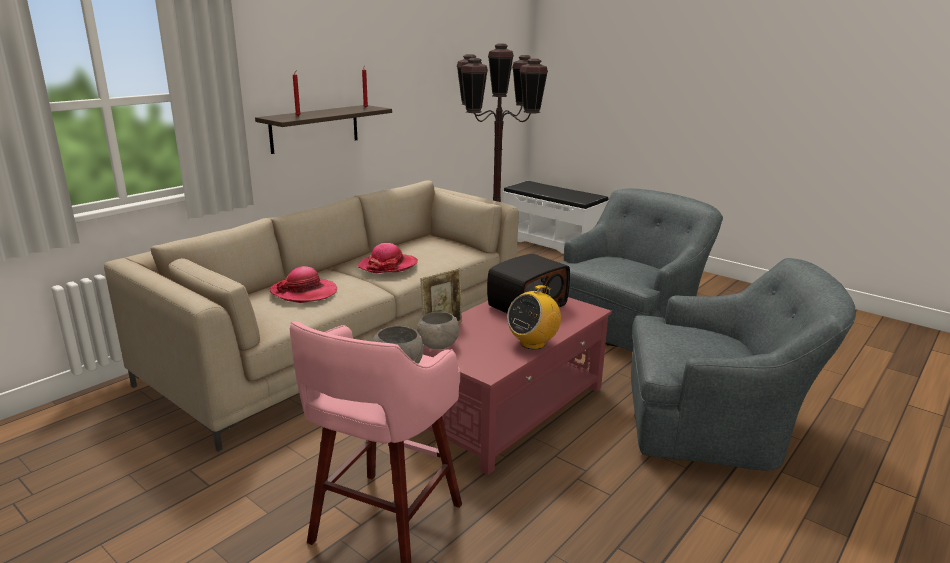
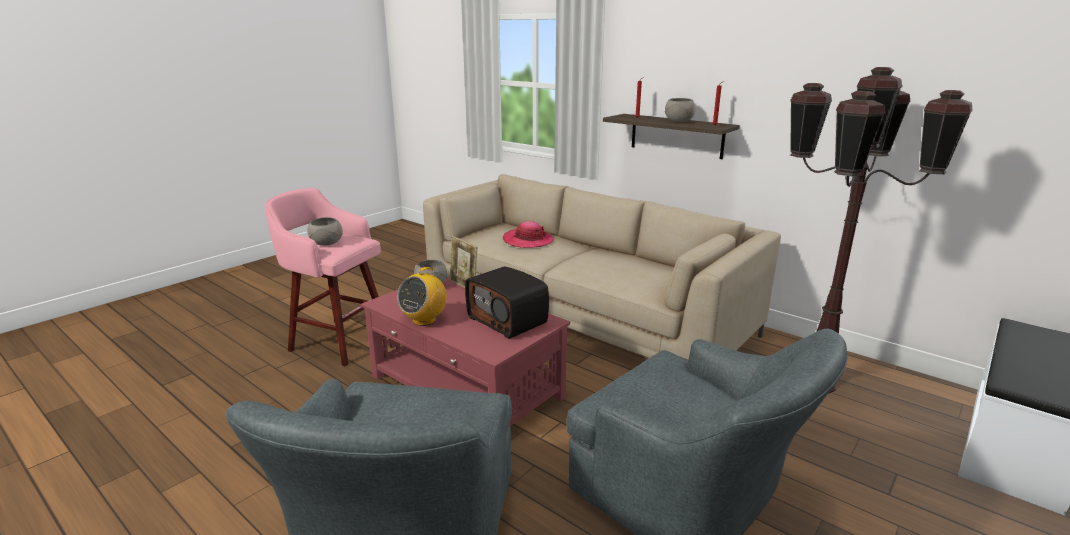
camera: 90 degrees right, 0 degrees up
(334, 111) = (678, 121): none -> grey bowl
(388, 266) = (594, 261): hat -> none
(533, 343) = (424, 320): radio -> radio turned 105 degrees counterclockwise

